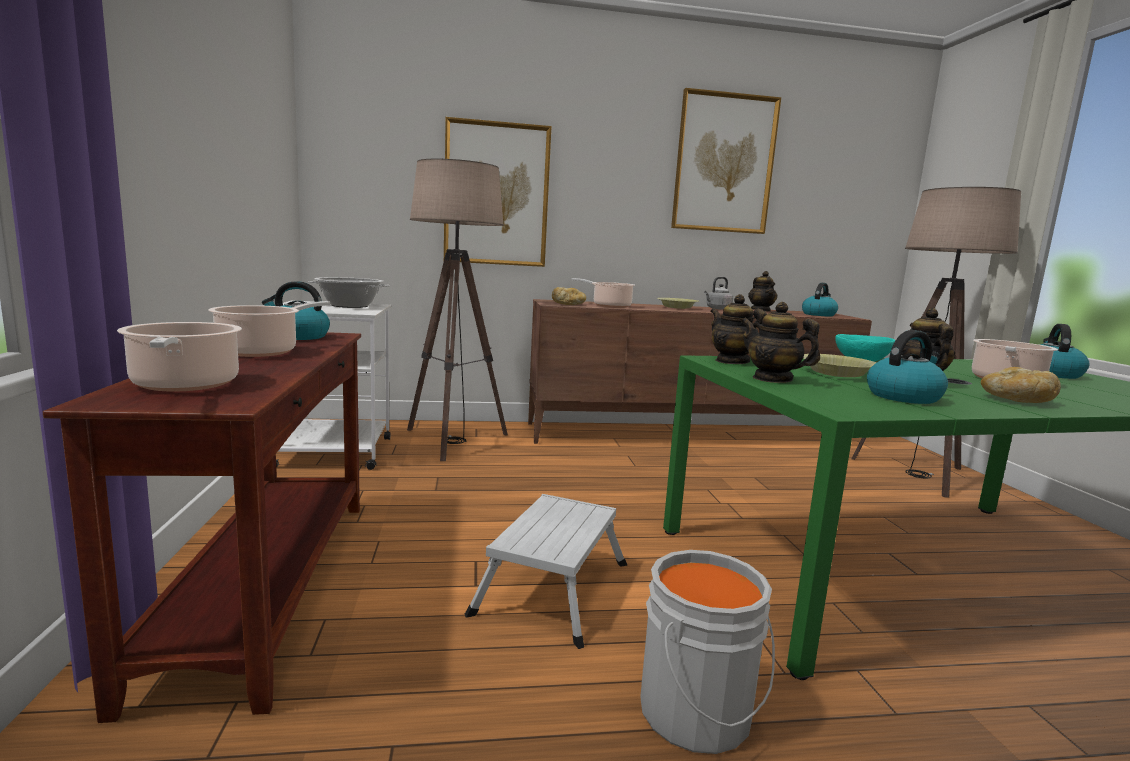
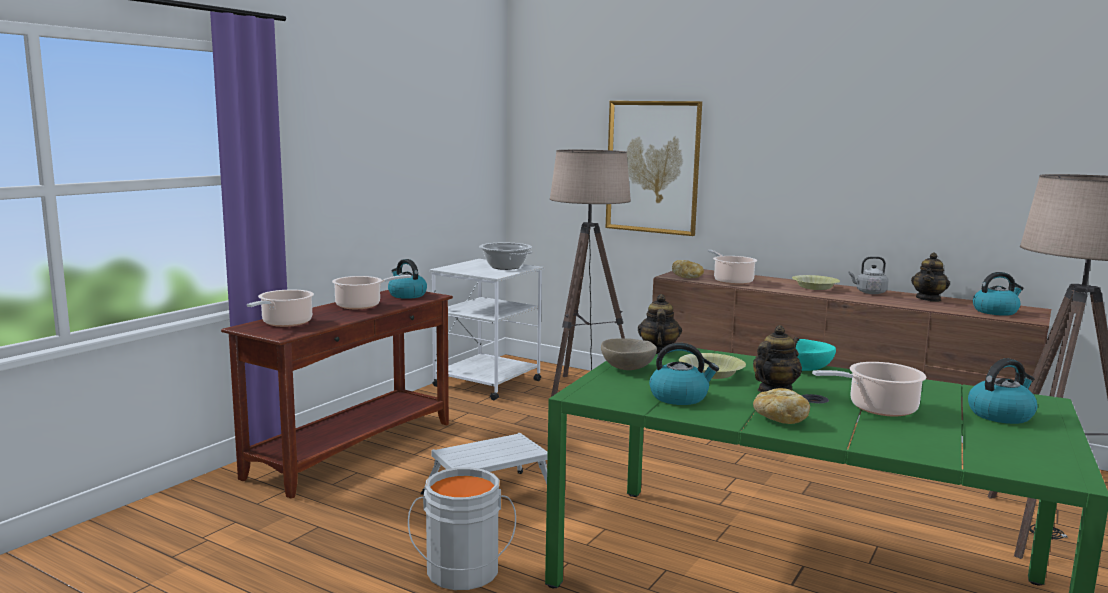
camera: 40 degrees right, 0 degrees up
(724, 164) = (893, 126): picture -> none
(772, 379) = (627, 368): teapot -> beige bowl

